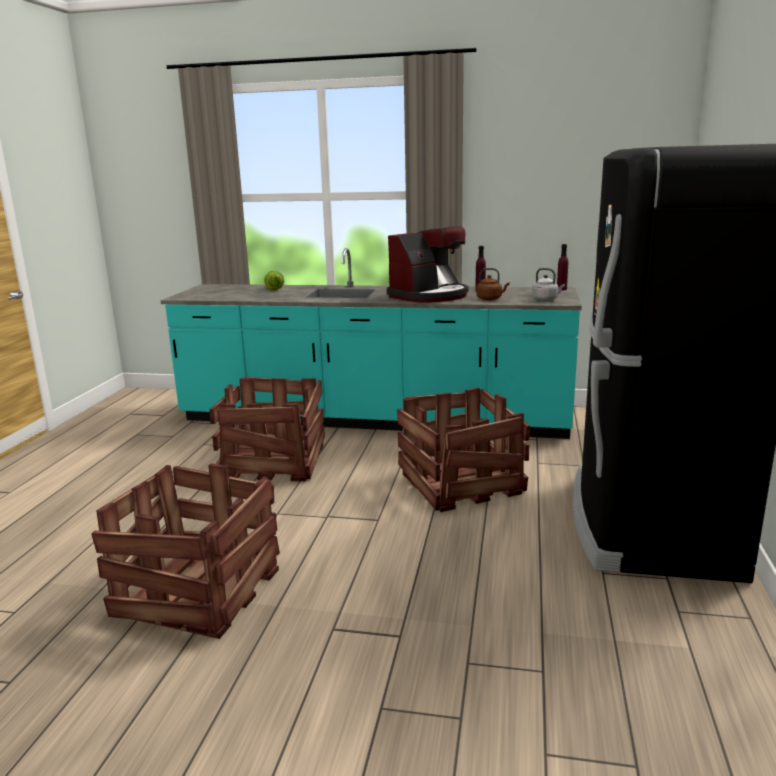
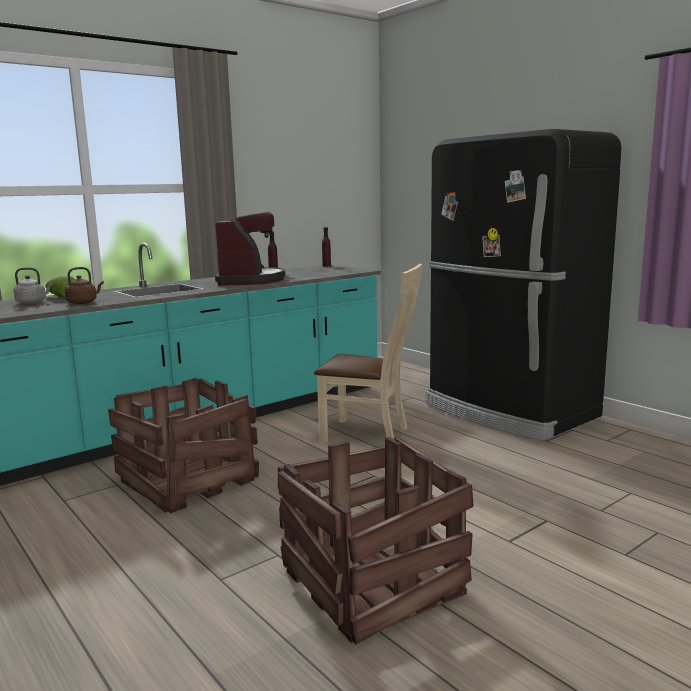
camera: 50 degrees left, 5 degrees down
(459, 484) = (370, 434): crate -> beige chair
(490, 299) = (305, 275): brown kettle -> brown kettle (83, 302)
(546, 299) = (344, 271): grey kettle -> grey kettle (33, 302)

